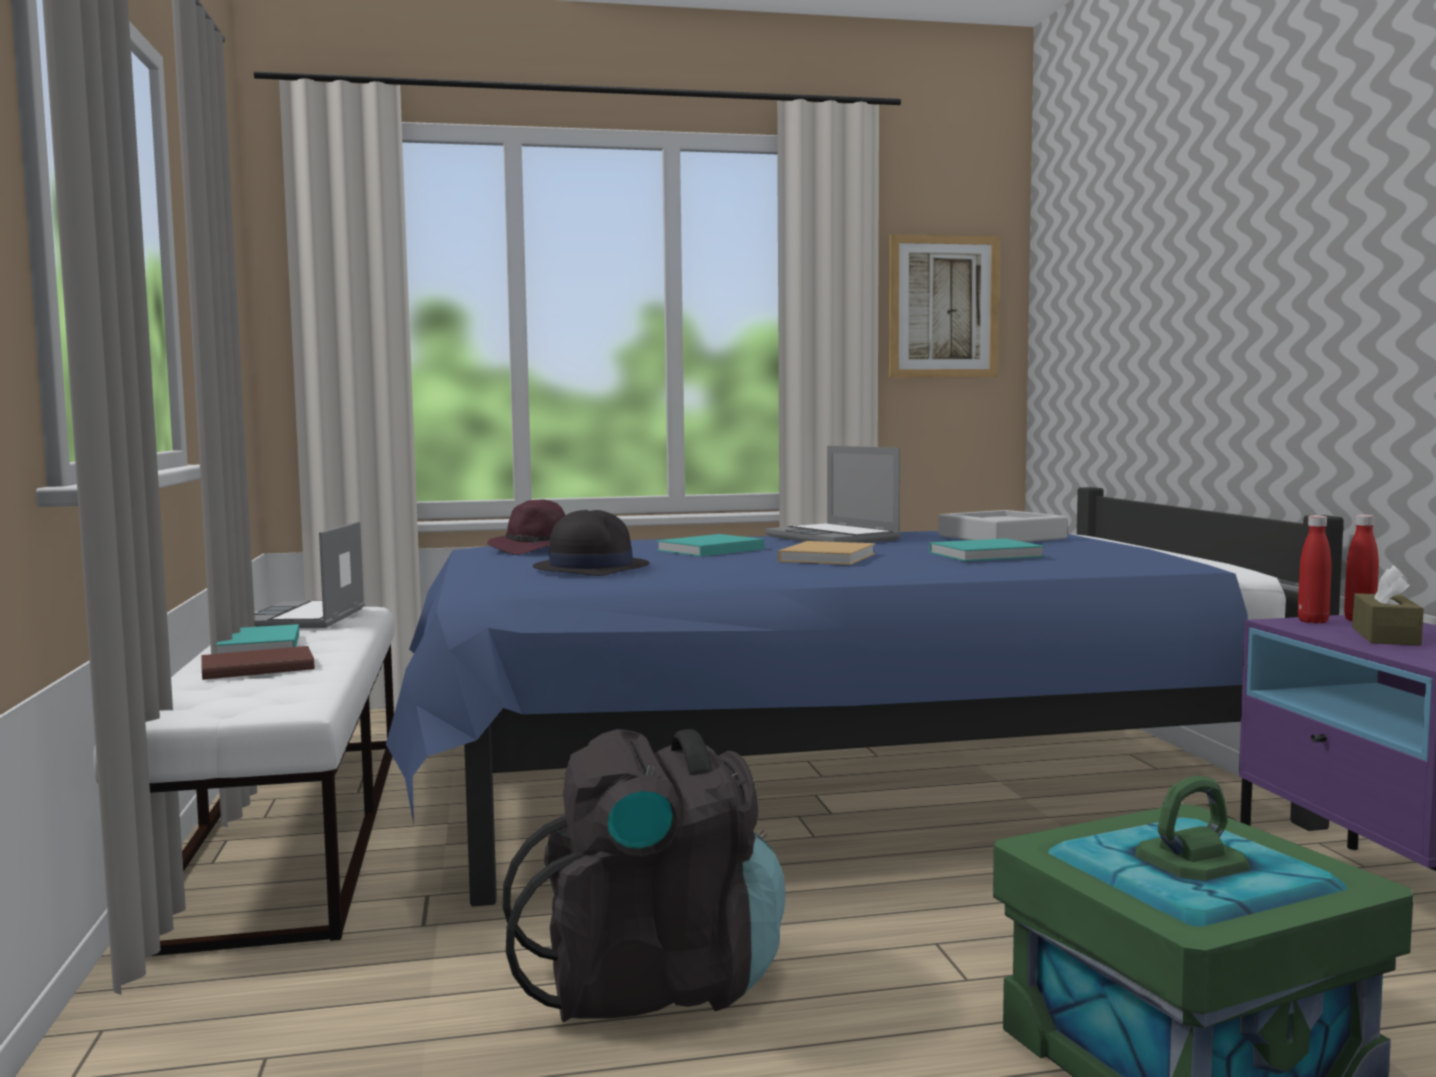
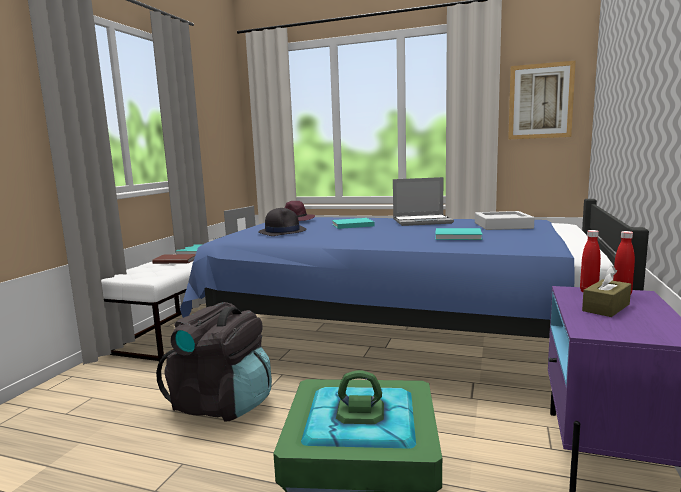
camera: 30 degrees right, 5 degrees up
(828, 557) = (384, 232): beige book -> none
(834, 538) = (422, 221): laptop -> laptop turned 90 degrees counterclockwise

